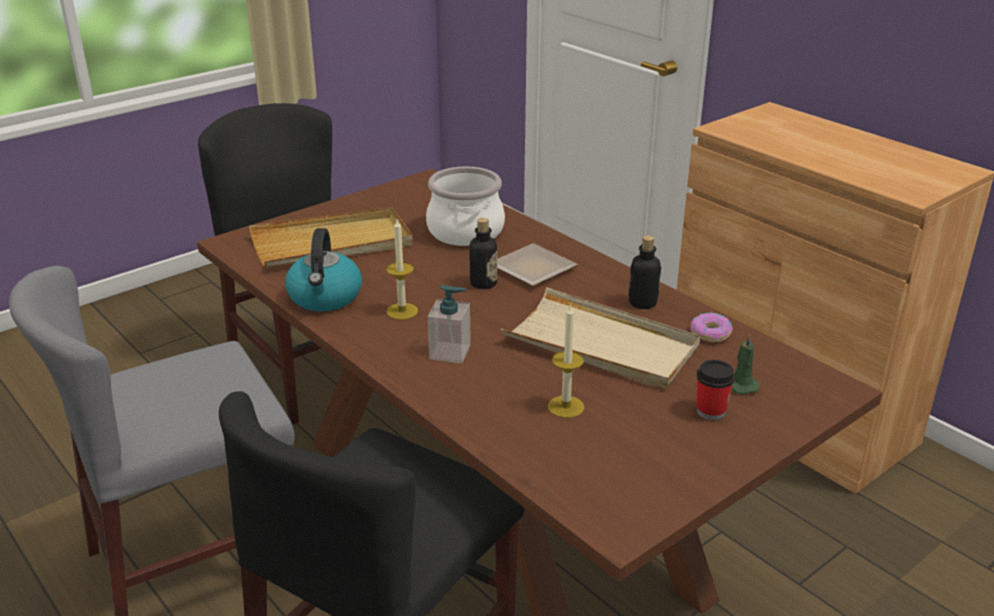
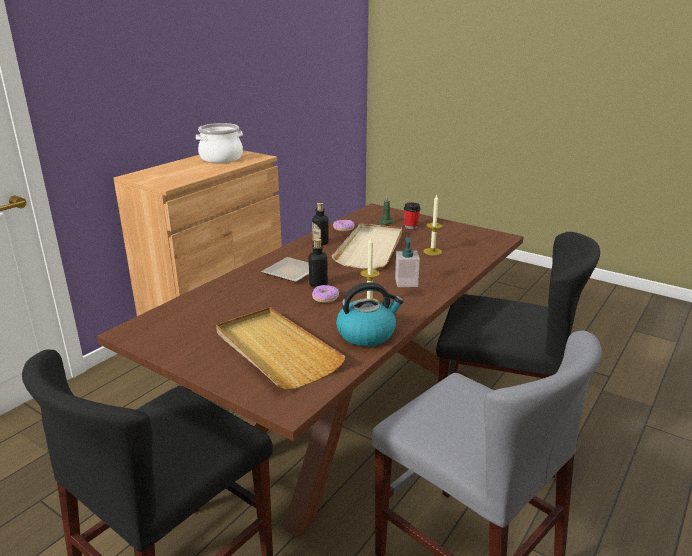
camera: 105 degrees left, 5 degrees down
(439, 283) = (325, 297): none -> donut
(466, 231) = (239, 300): cooking pot -> cooking pot (221, 158)

